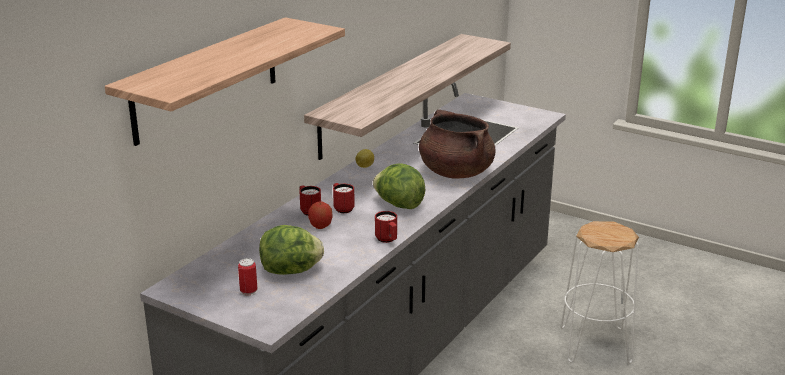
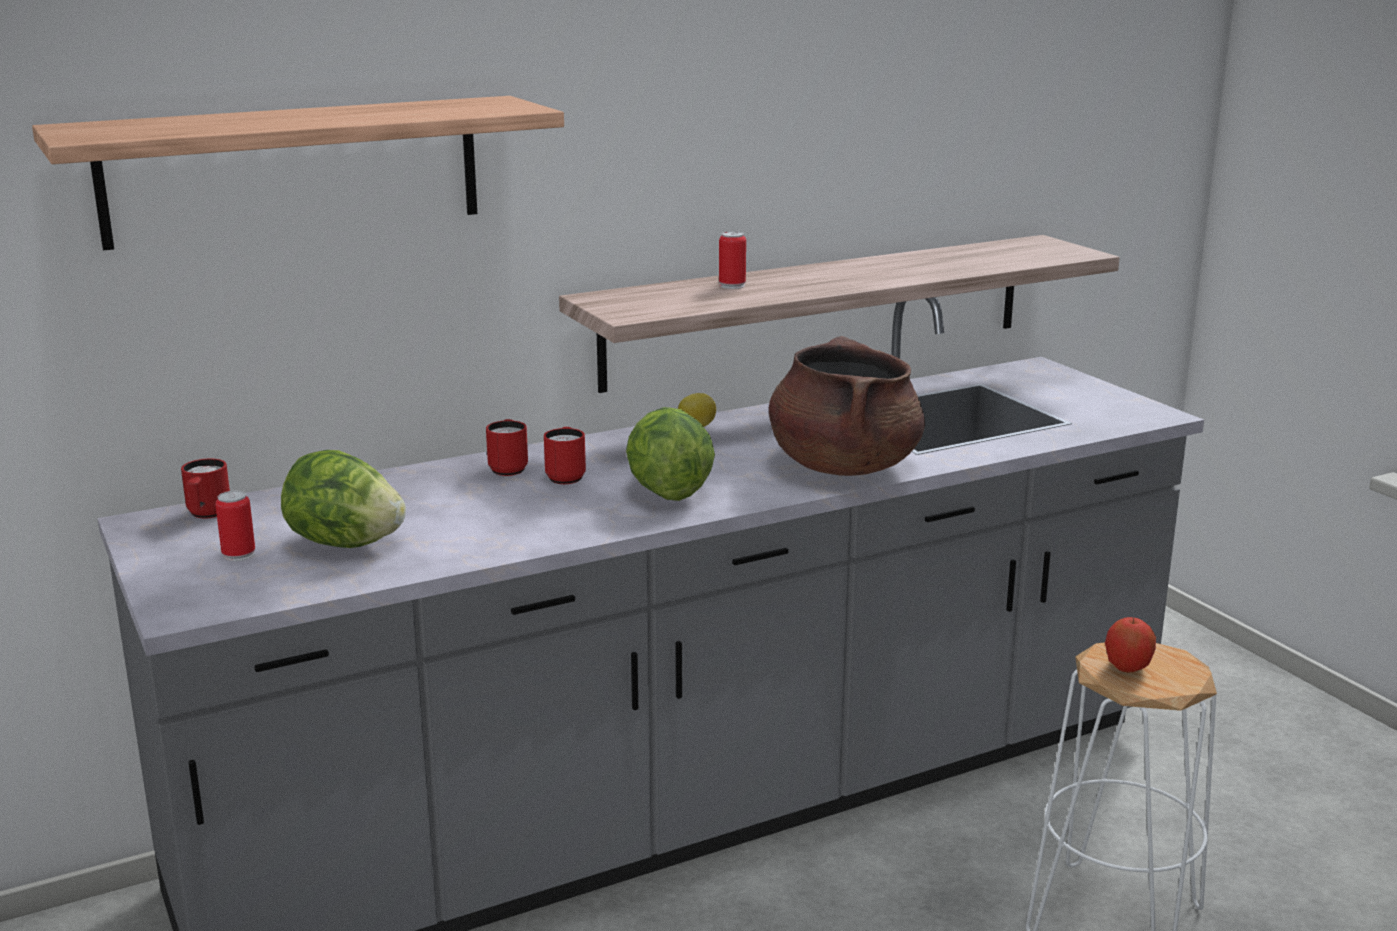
camera: 30 degrees right, 5 degrees down
(320, 226) = (491, 493): apple -> apple (1127, 667)
(375, 92) = (732, 285): none -> can
(387, 240) = (566, 538): red mug -> red mug (206, 515)

